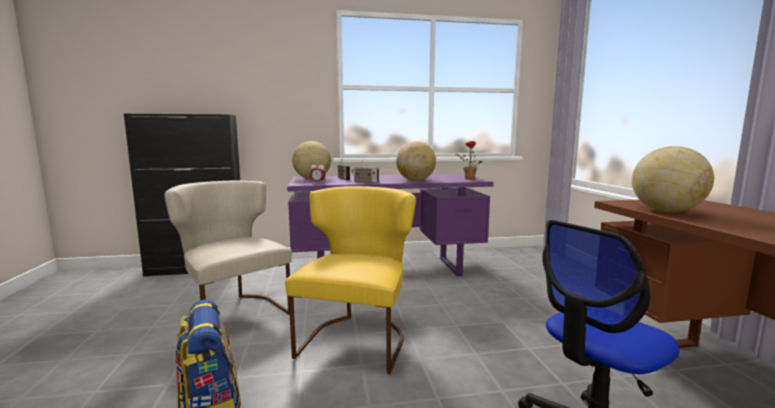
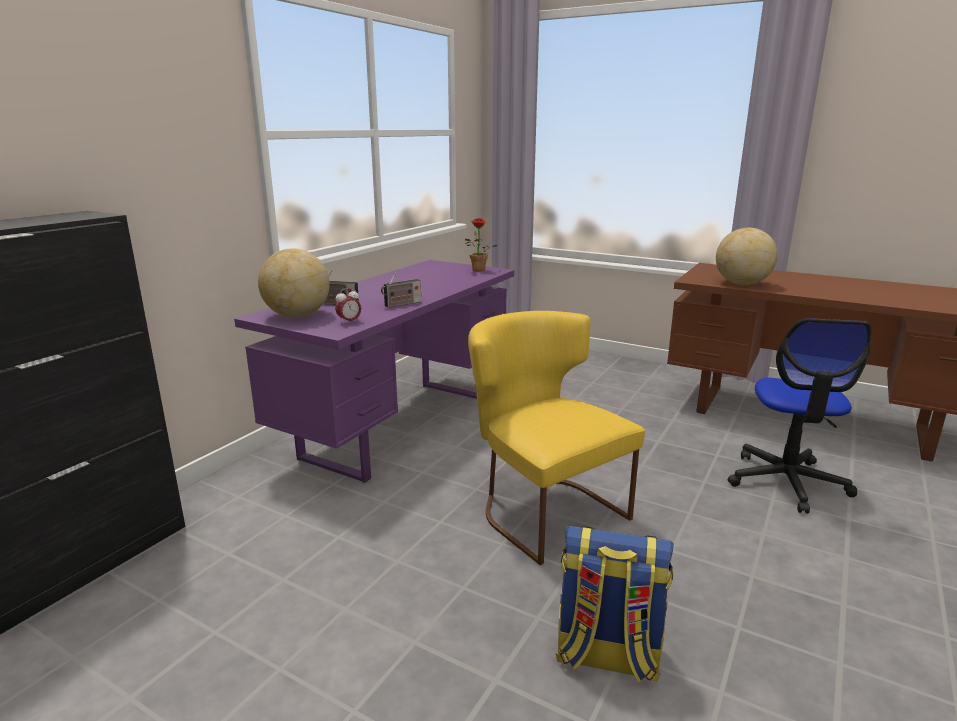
camera: 50 degrees left, 10 degrees up
(234, 312) = (349, 574): beige chair -> none
(416, 181) = (443, 287): globe -> none

